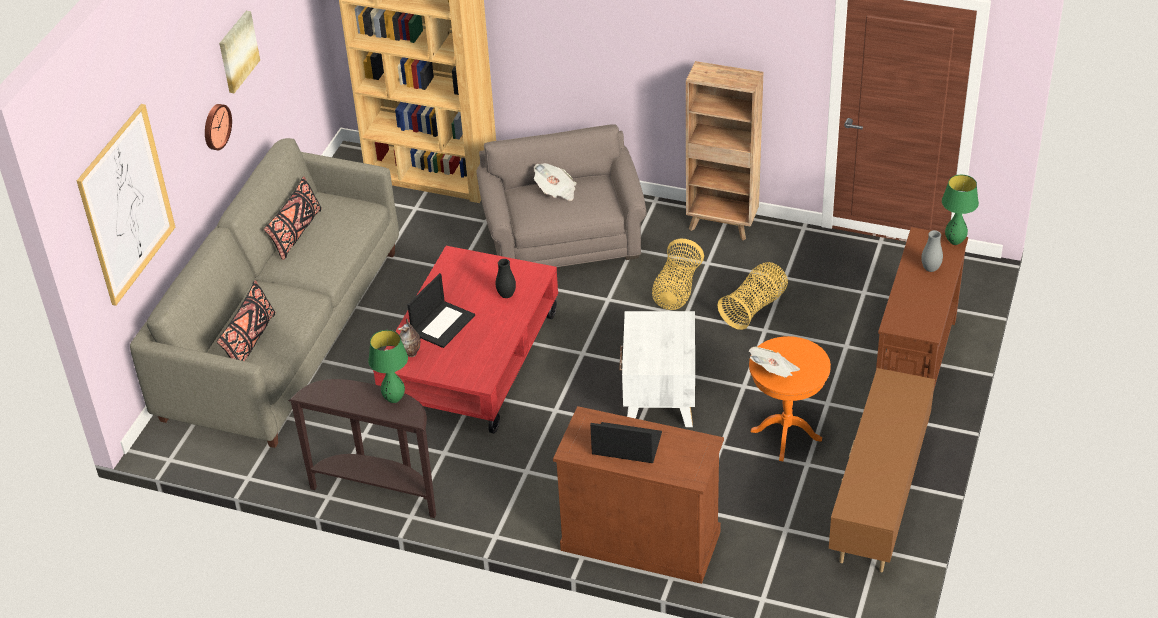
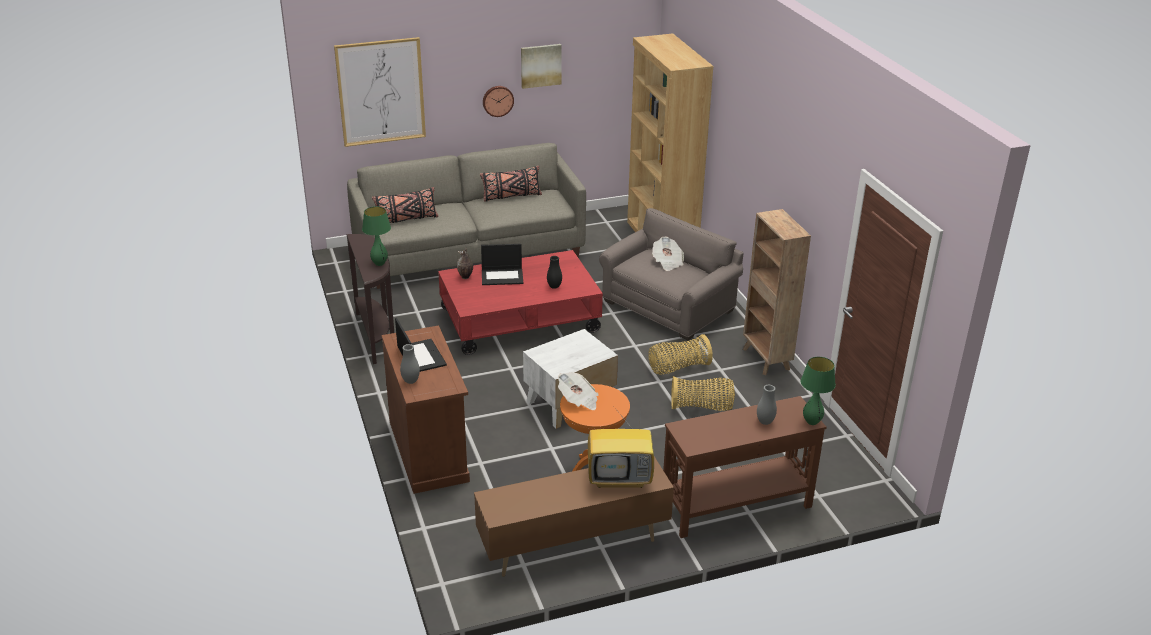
camera: 50 degrees right, 10 degrees down
(666, 471) = (410, 381): none -> grey vase
(894, 406) = (621, 478): none -> television

